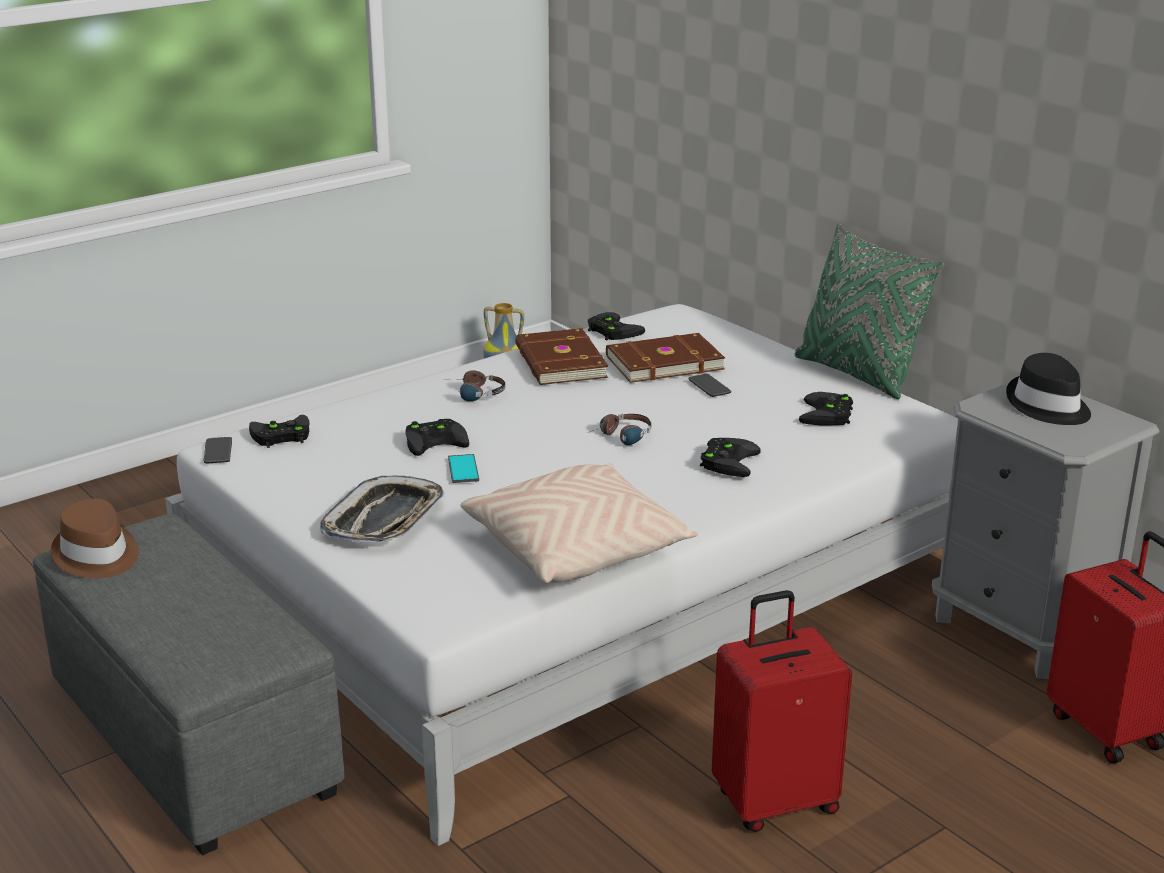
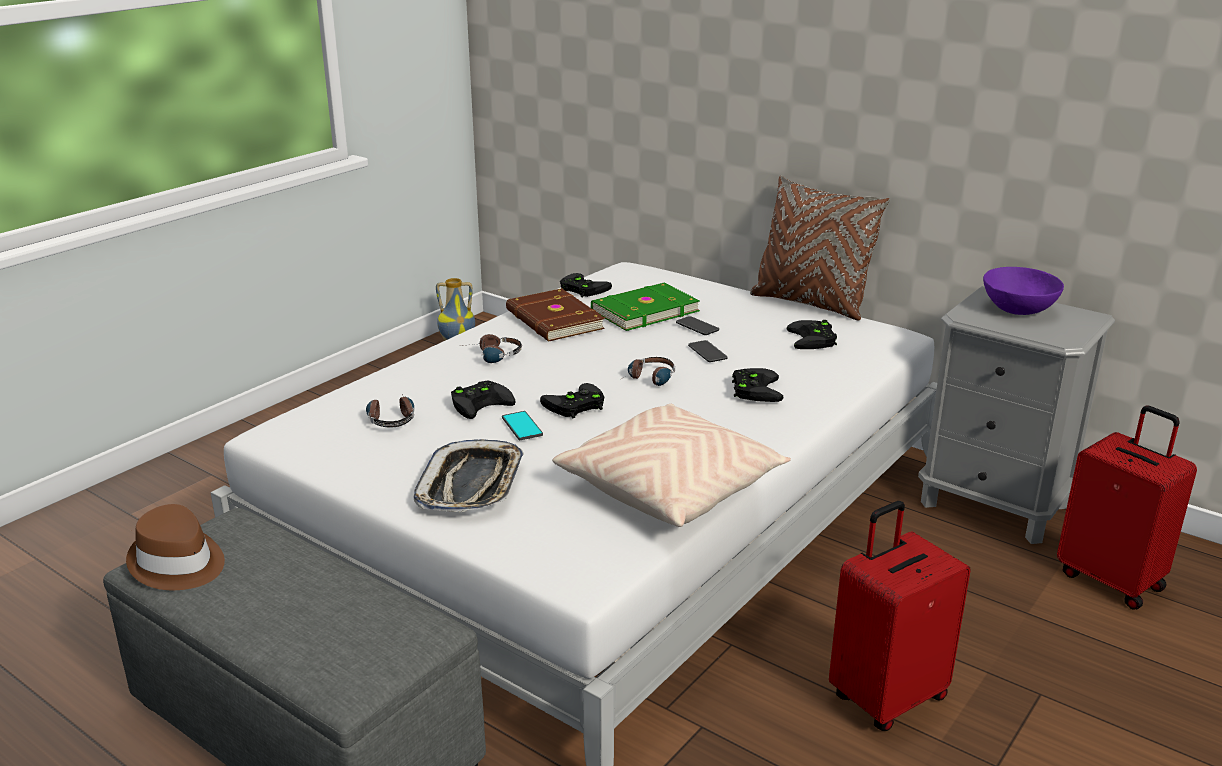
camera: 15 degrees left, 0 degrees up
(218, 451) = (269, 439): phone -> phone (707, 352)
(279, 436) = (324, 416): black game controller -> black game controller (574, 406)
(342, 445) = (391, 417): none -> headphones
(663, 362) = (643, 310): brown book -> green book
(857, 374) = (810, 303): green pillow -> brown pillow
(1048, 406) = (1018, 309): black hat -> purple bowl

